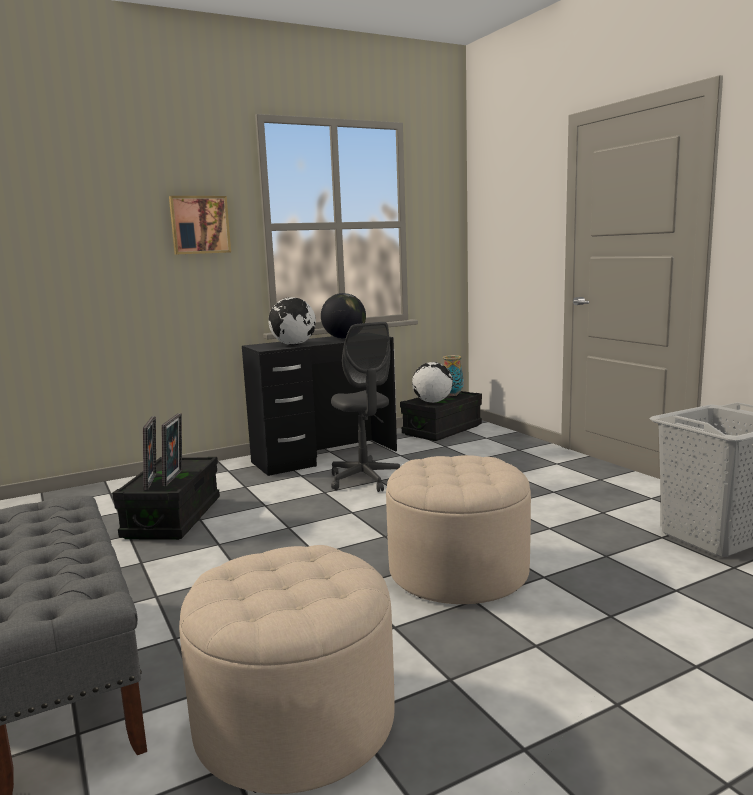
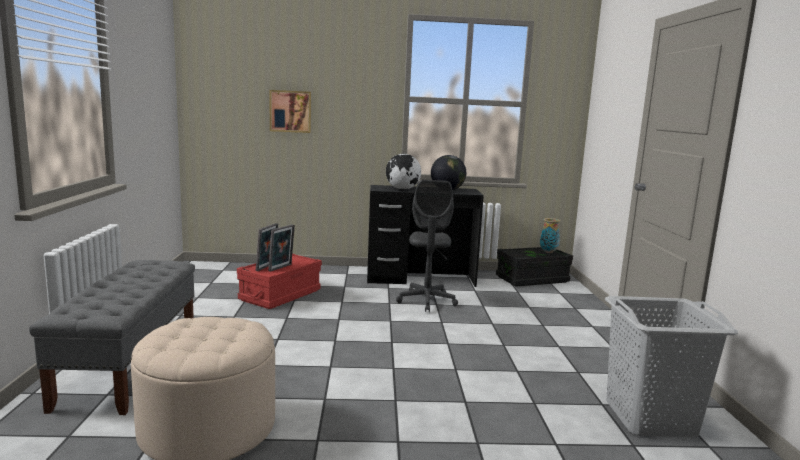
camera: 25 degrees right, 0 degrees up
(173, 518) = (280, 295): black storage box -> red storage box
(199, 225) = (355, 94): picture -> picture (290, 111)
(432, 402) = (523, 254): globe -> none
(458, 571) = (410, 379): beige ottoman -> none

